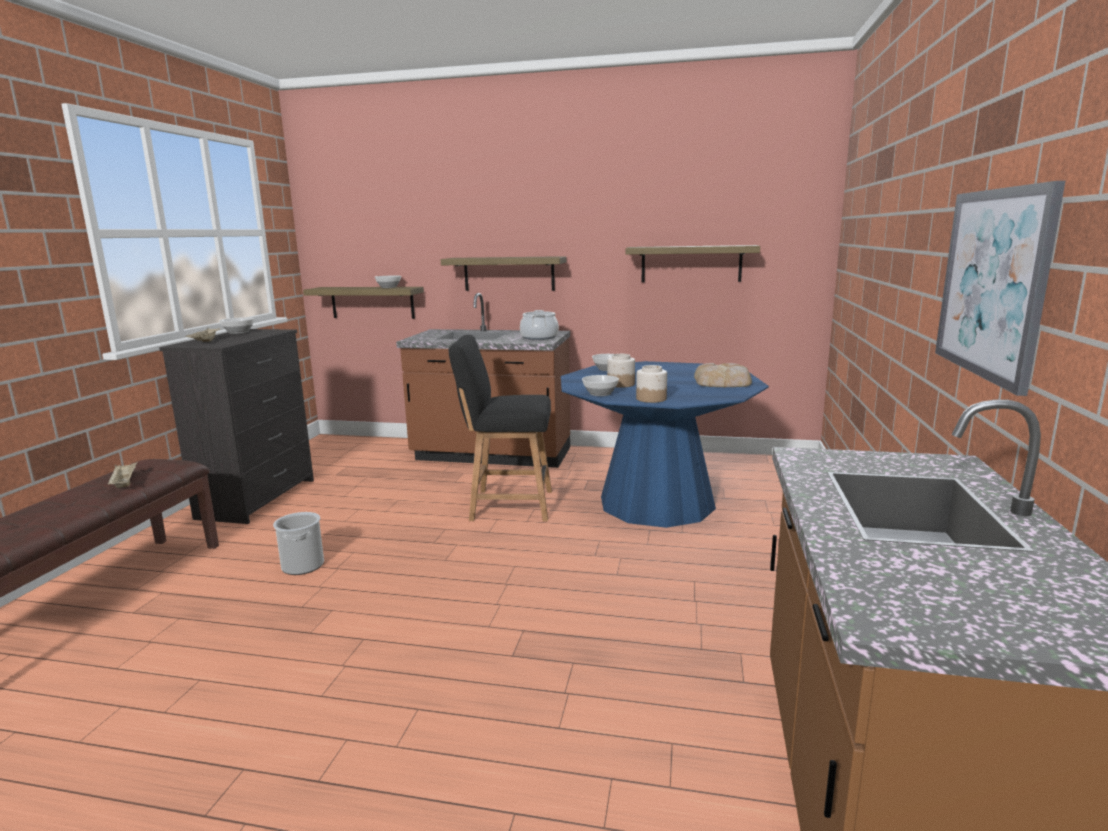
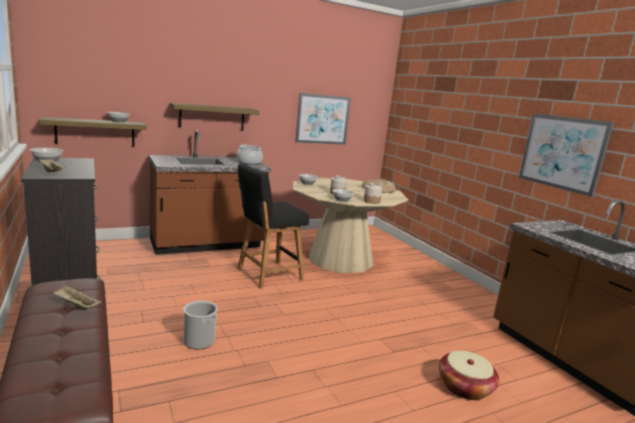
camera: 40 degrees left, 0 degrees up
(536, 753) = (464, 387): none -> basket
(657, 502) = (340, 259): blue dining table -> beige dining table
(691, 264) = (322, 119): shelf -> picture

